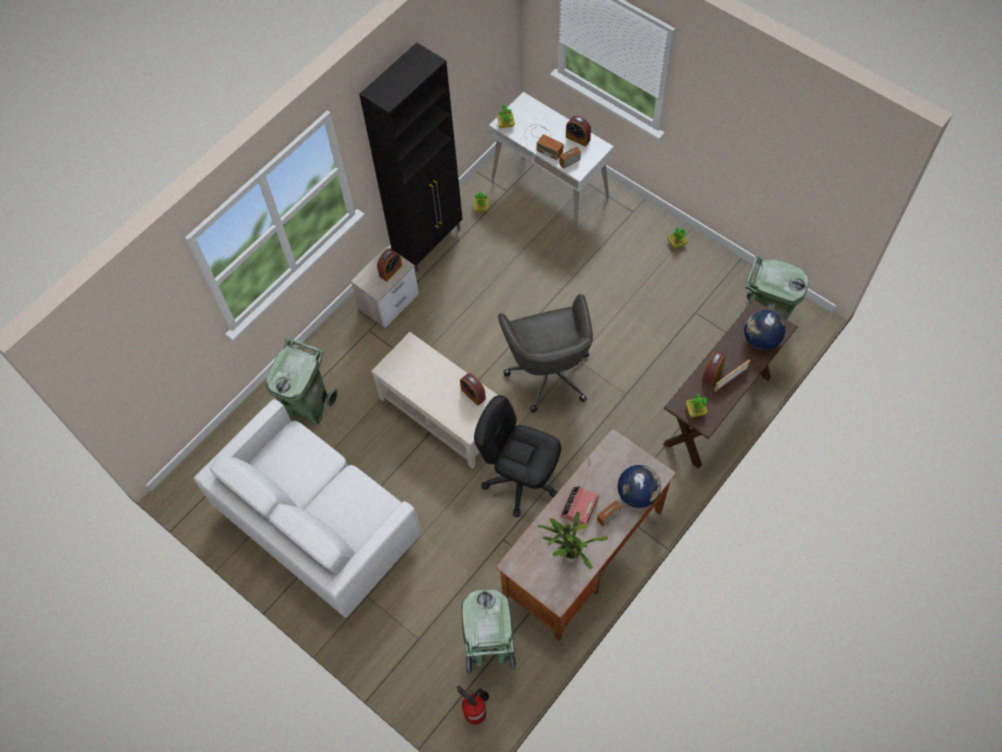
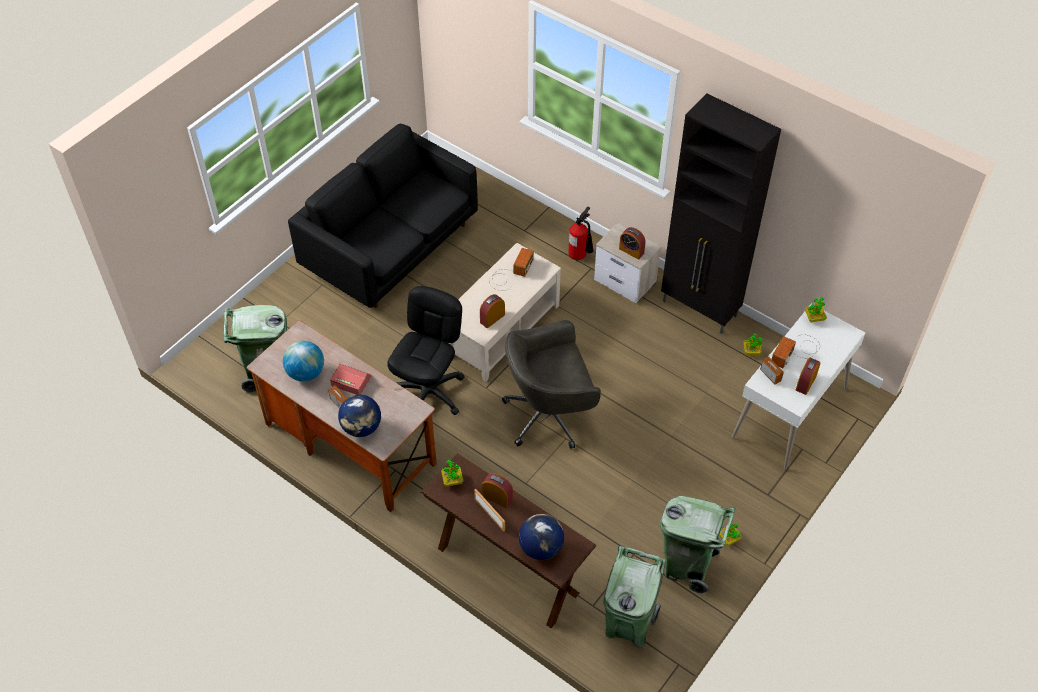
camera: 85 degrees right, 10 degrees down
(309, 406) = (508, 231): green trash can -> green trash can (687, 566)
(319, 523) = (391, 248): white sofa -> black sofa
(415, 377) = (510, 274): none -> radio
(476, 710) = (212, 365): fire extinguisher -> fire extinguisher (580, 256)
(569, 553) = (306, 373): potted plant -> globe

